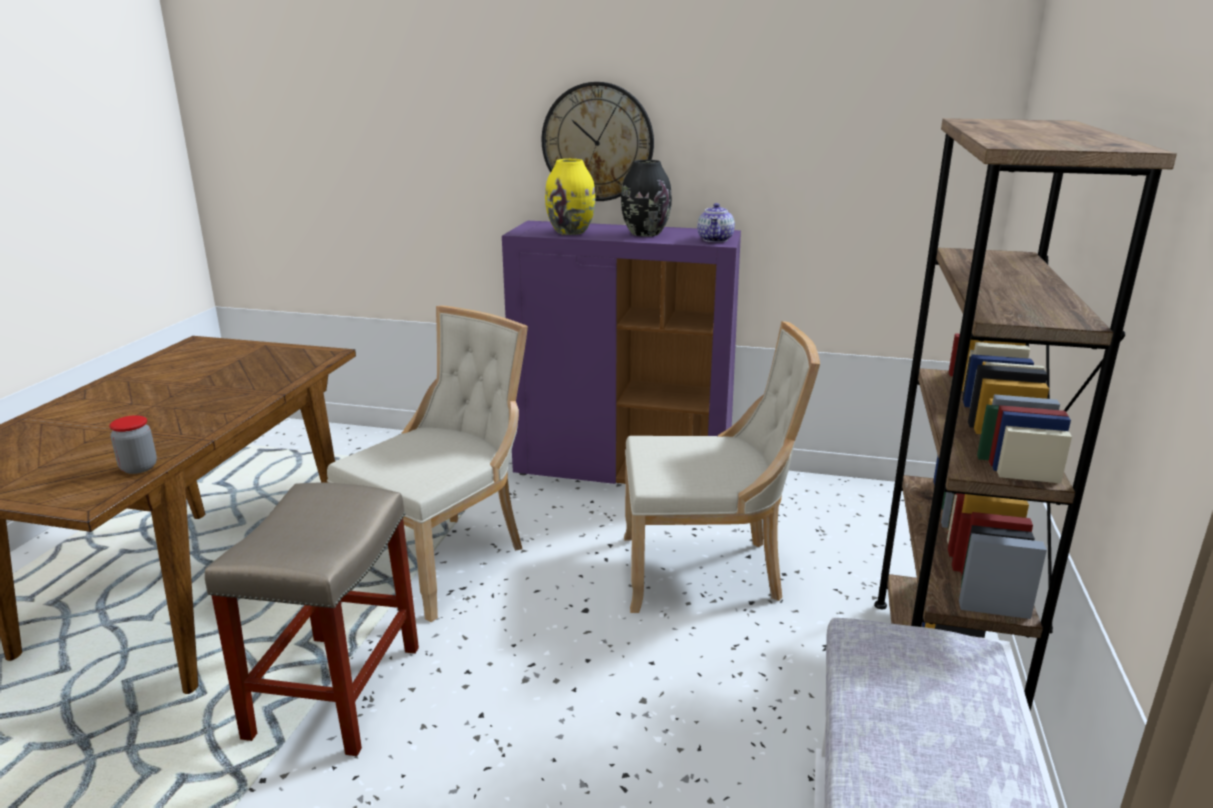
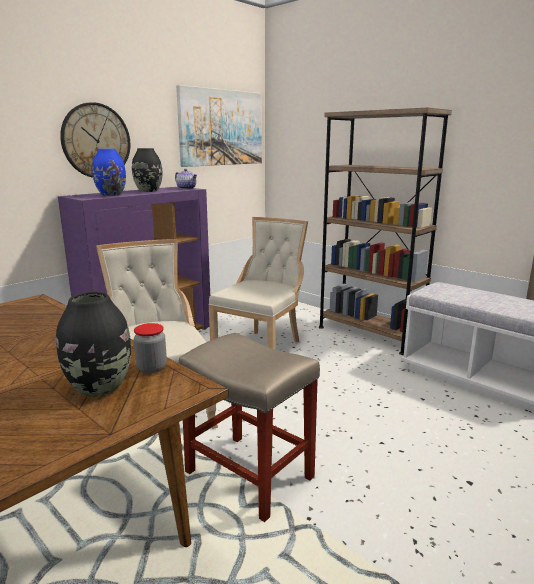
camera: 60 degrees left, 5 degrees down
(85, 460) = (100, 387): none -> black vase
(571, 232) = (111, 195): yellow vase -> blue vase
(876, 122) = (221, 128): none -> picture

